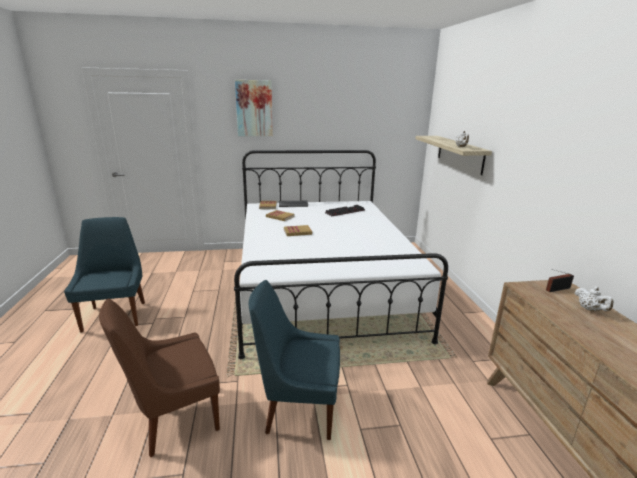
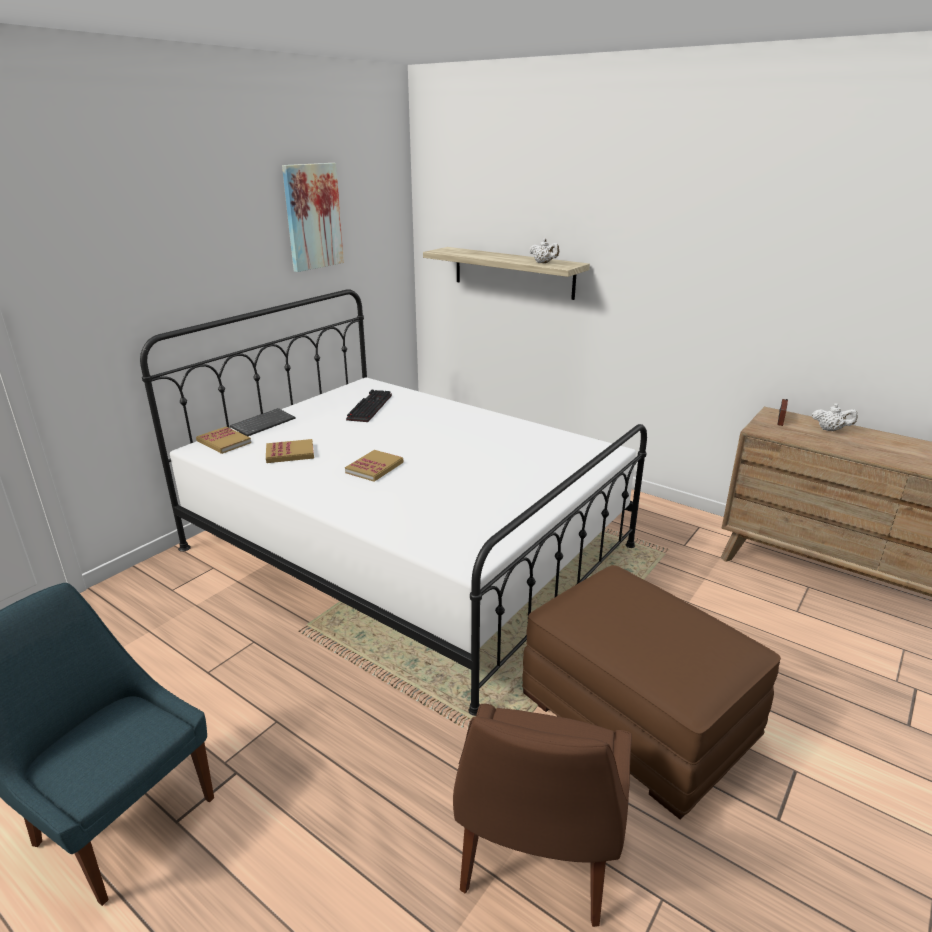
camera: 45 degrees left, 5 degrees up
(254, 108) = (138, 240): picture -> picture (312, 217)
(298, 408) = (635, 715): blue chair -> brown ottoman

